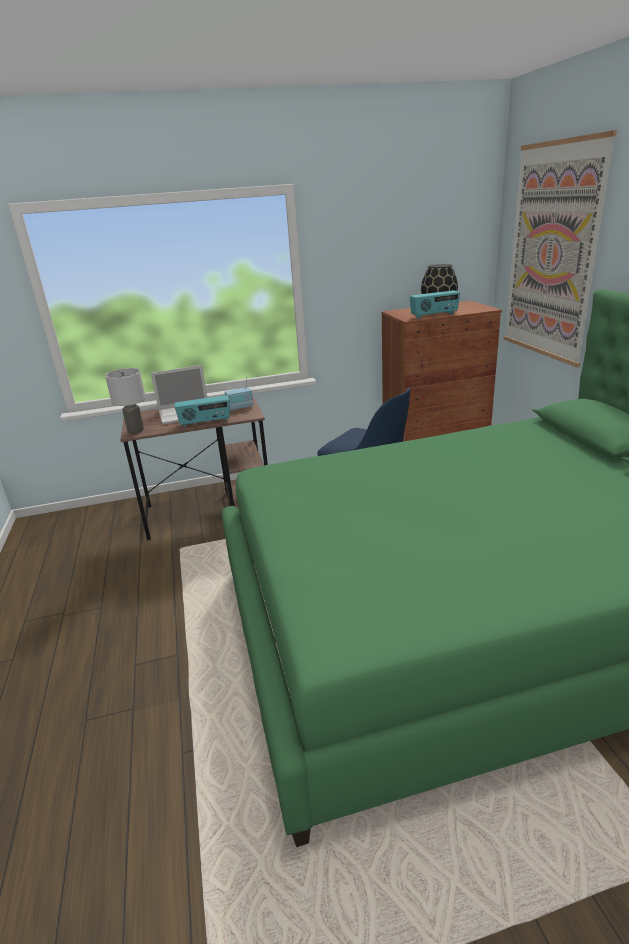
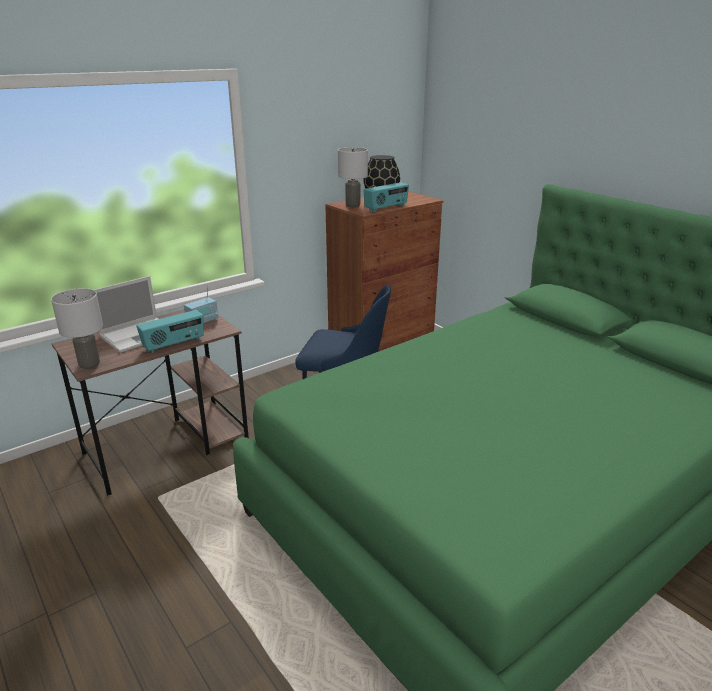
camera: 25 degrees left, 0 degrees up
(404, 313) = (352, 206): none -> white table lamp
(551, 253) = (487, 148): picture -> none

